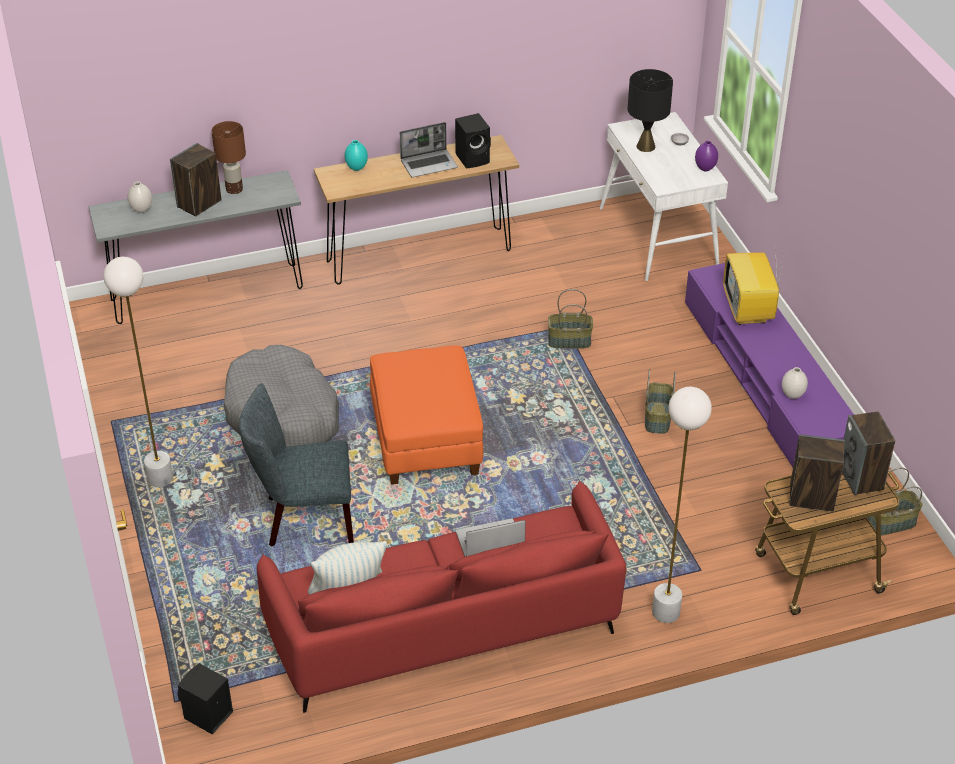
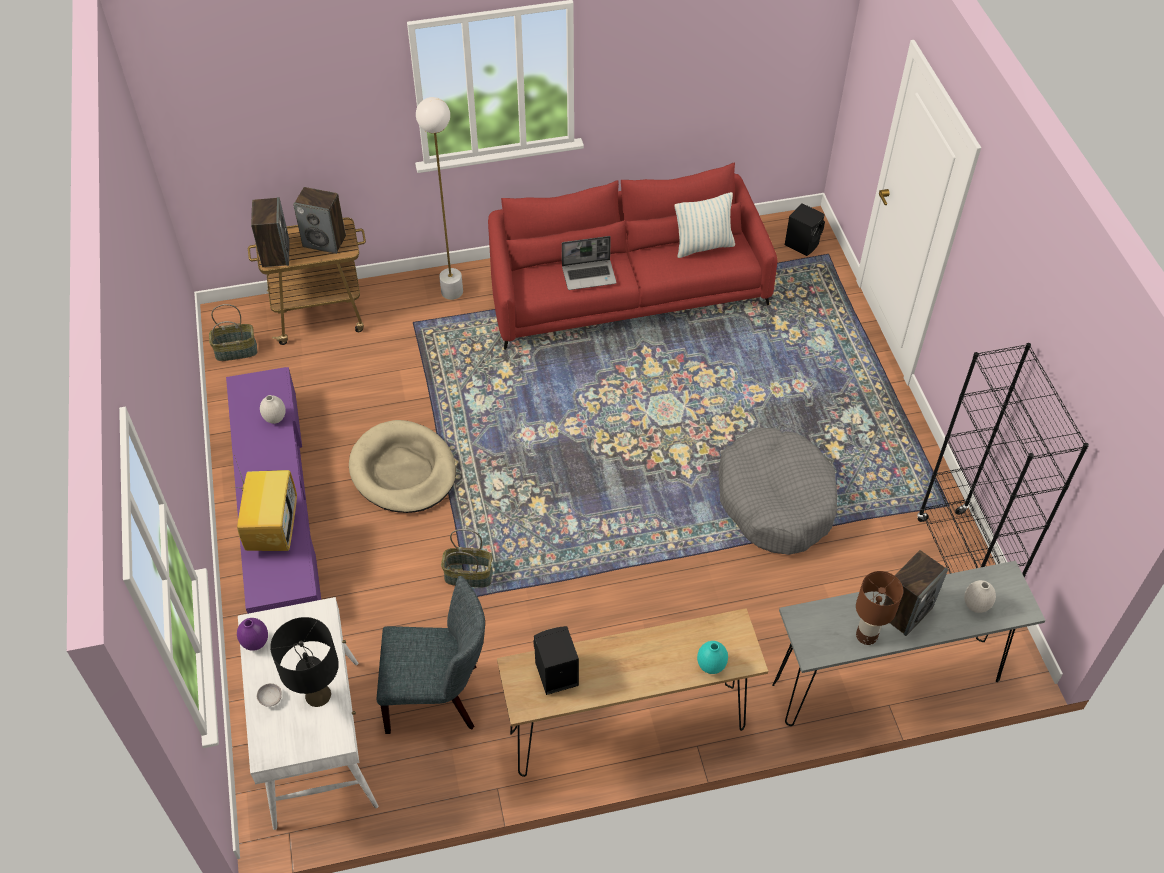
camera: 175 degrees left, 10 degrees up
(114, 376) = (962, 563): none -> black bookcase
(160, 478) = (883, 437): white floor lamp -> none
(303, 519) = (745, 388): grey chair -> grey chair (439, 696)
(425, 440) = (633, 461): orange ottoman -> none
(429, 164) = (615, 667): laptop -> none
(657, 418) = (403, 471): basket -> beige dog bed

